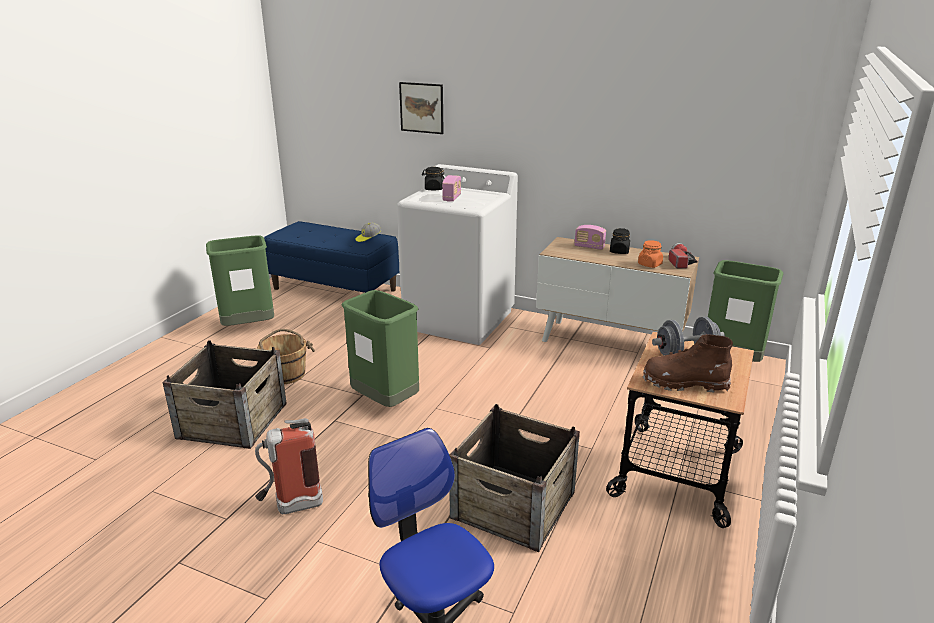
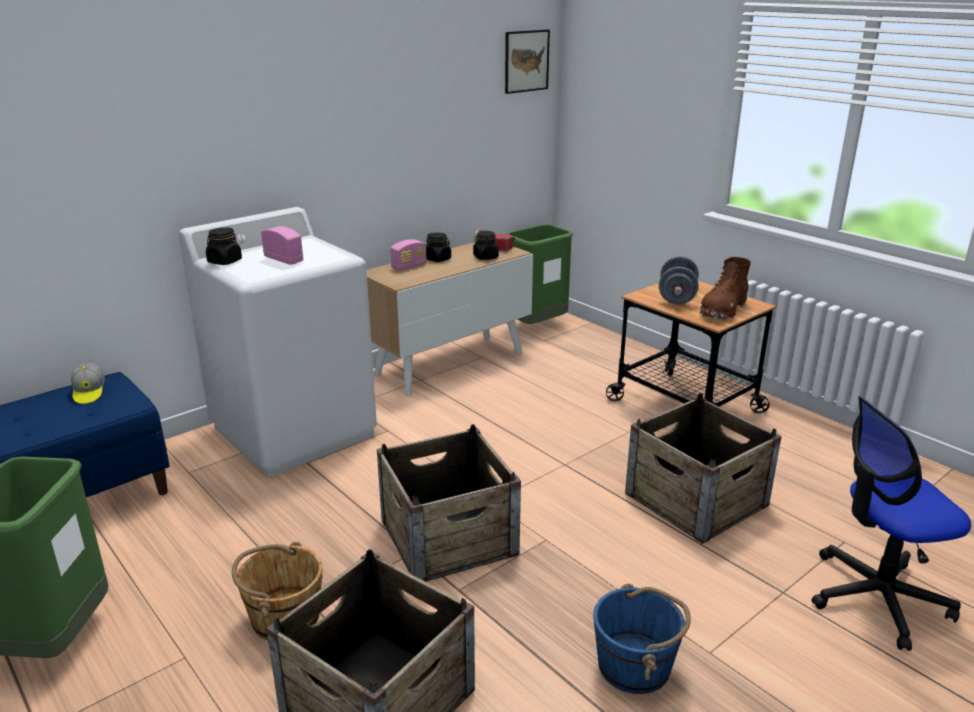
camera: 65 degrees left, 0 degrees up
(291, 507) = (635, 666): fire extinguisher -> blue bucket
(385, 402) = (448, 536): green trash can -> crate
(421, 107) = (127, 148): picture -> picture (526, 61)
(650, 264) = (485, 257): orange jar -> black jar

